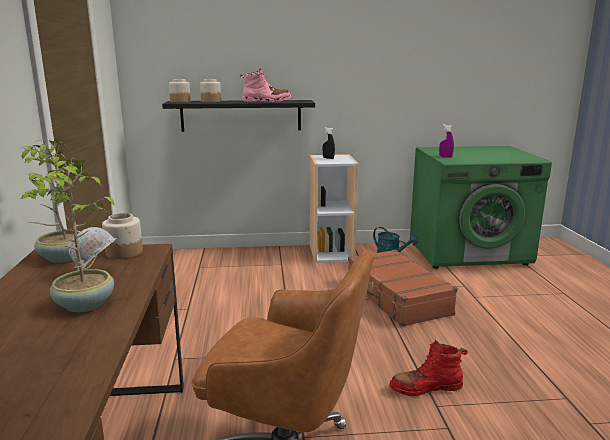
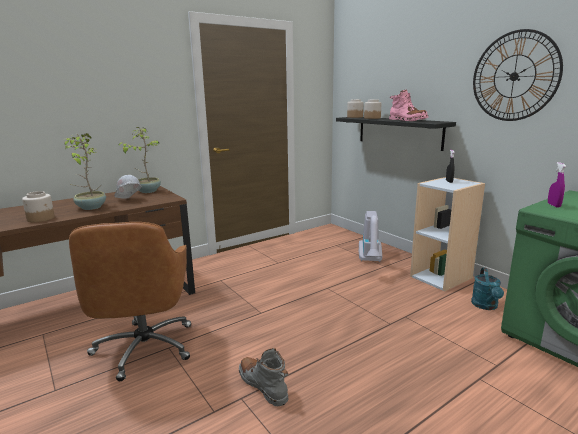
camera: 60 degrees right, 0 degrees up
(124, 252) = (163, 196): jar -> jar (41, 218)
(263, 266) = (370, 261): none -> vacuum cleaner
(362, 57) = (514, 76): none -> wall clock
(396, 297) = (404, 331): brown suitcase -> none
(426, 388) = (263, 386): red boot -> grey boot

